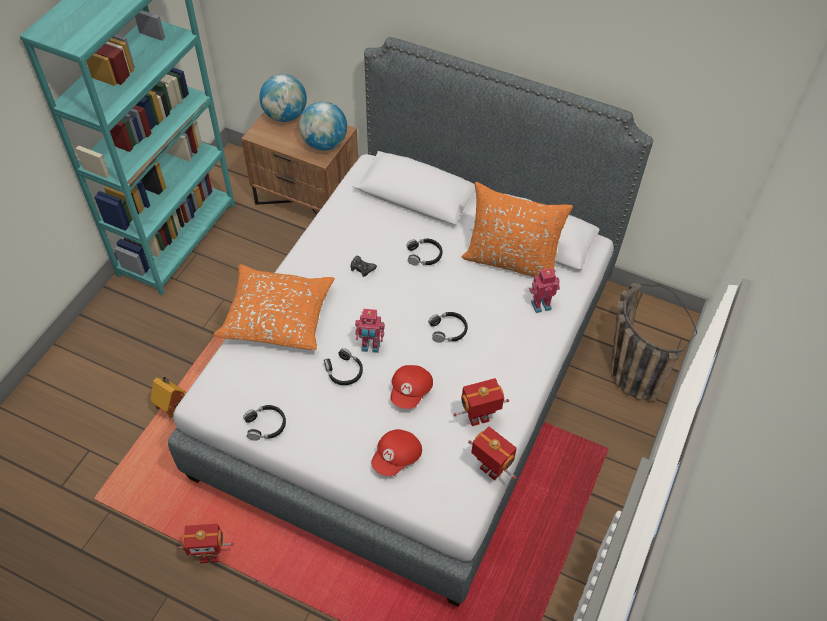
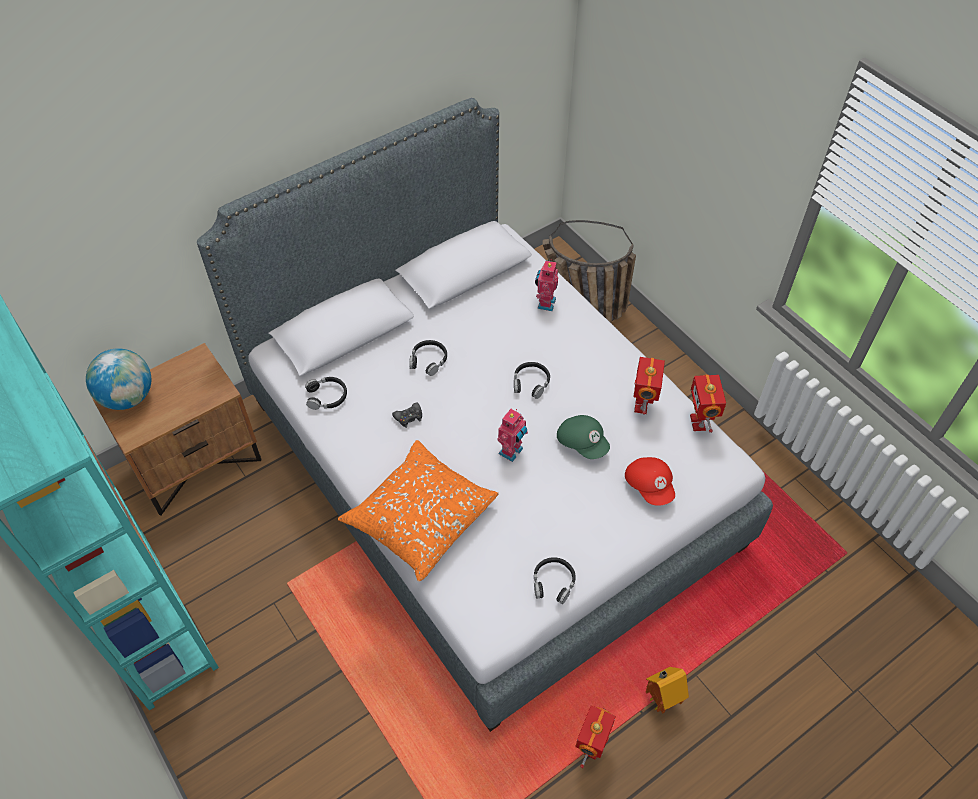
camera: 60 degrees left, 0 degrees up
(174, 409) = (390, 714): toy house -> toy house (660, 698)
(324, 144) = (203, 379): globe -> none
(344, 371) = (529, 486): black headphones -> black headphones (327, 397)
(411, 391) = (582, 443): red cap -> green cap
(490, 471) = (699, 422): toy robot -> toy robot turned 75 degrees counterclockwise
(511, 260) = (481, 299): orange pillow -> none

